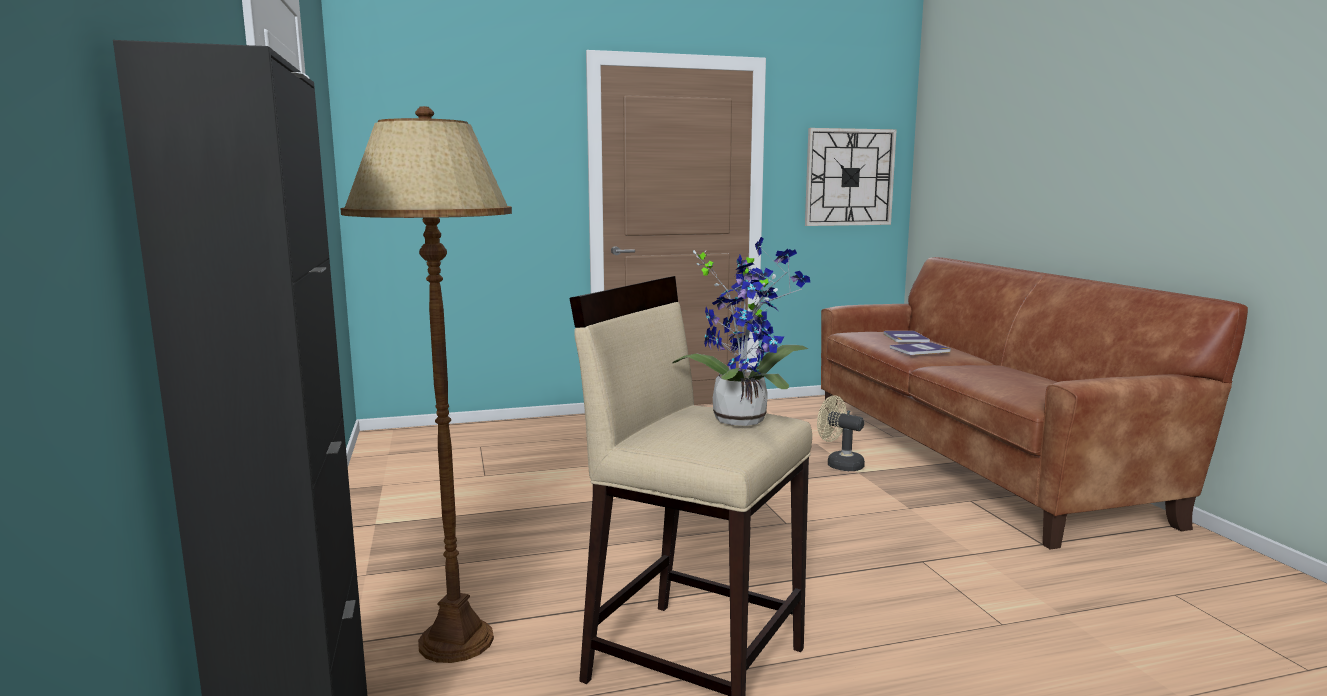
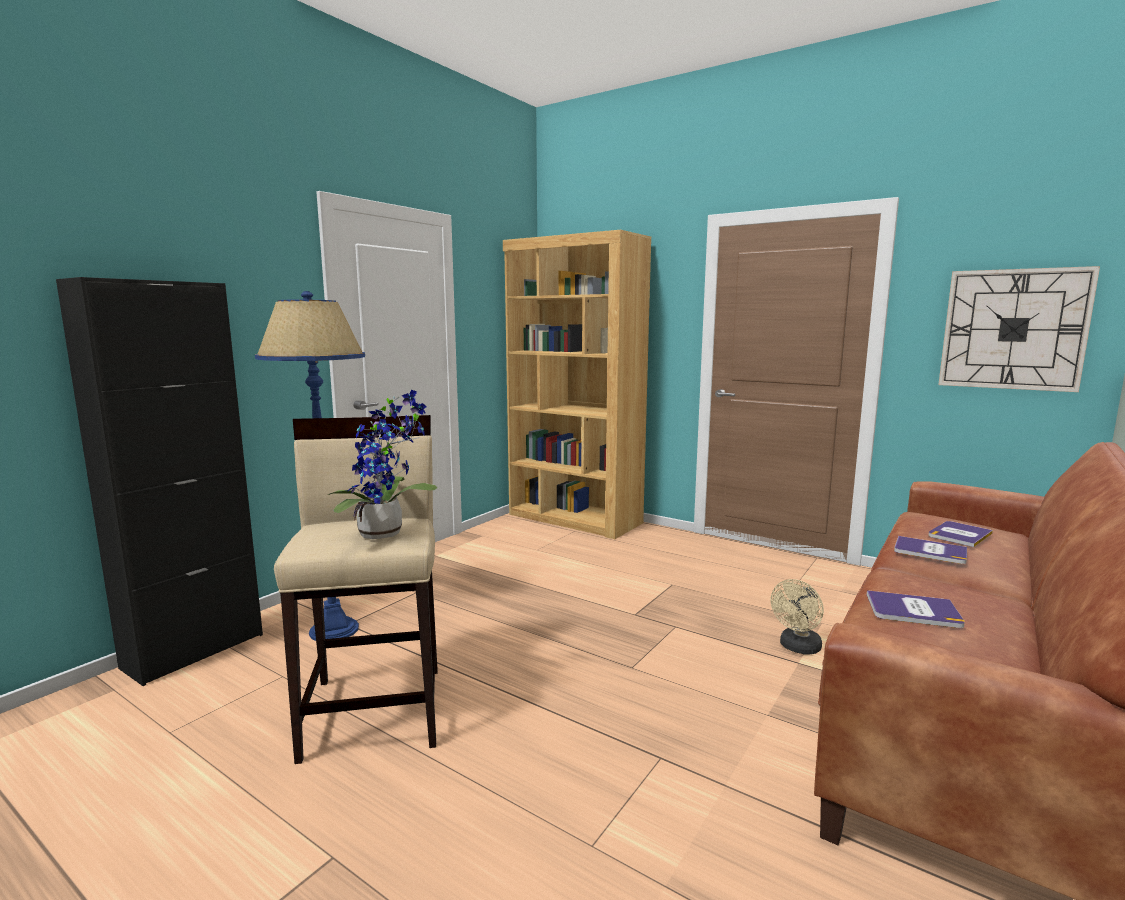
camera: 50 degrees right, 0 degrees up
(451, 436) = (574, 519): none -> brown bookcase
(455, 641) = (333, 630): brown floor lamp -> blue floor lamp
(839, 464) = (797, 648): beige fan -> beige fan turned 135 degrees counterclockwise
(1008, 379) = (913, 611): none -> book

